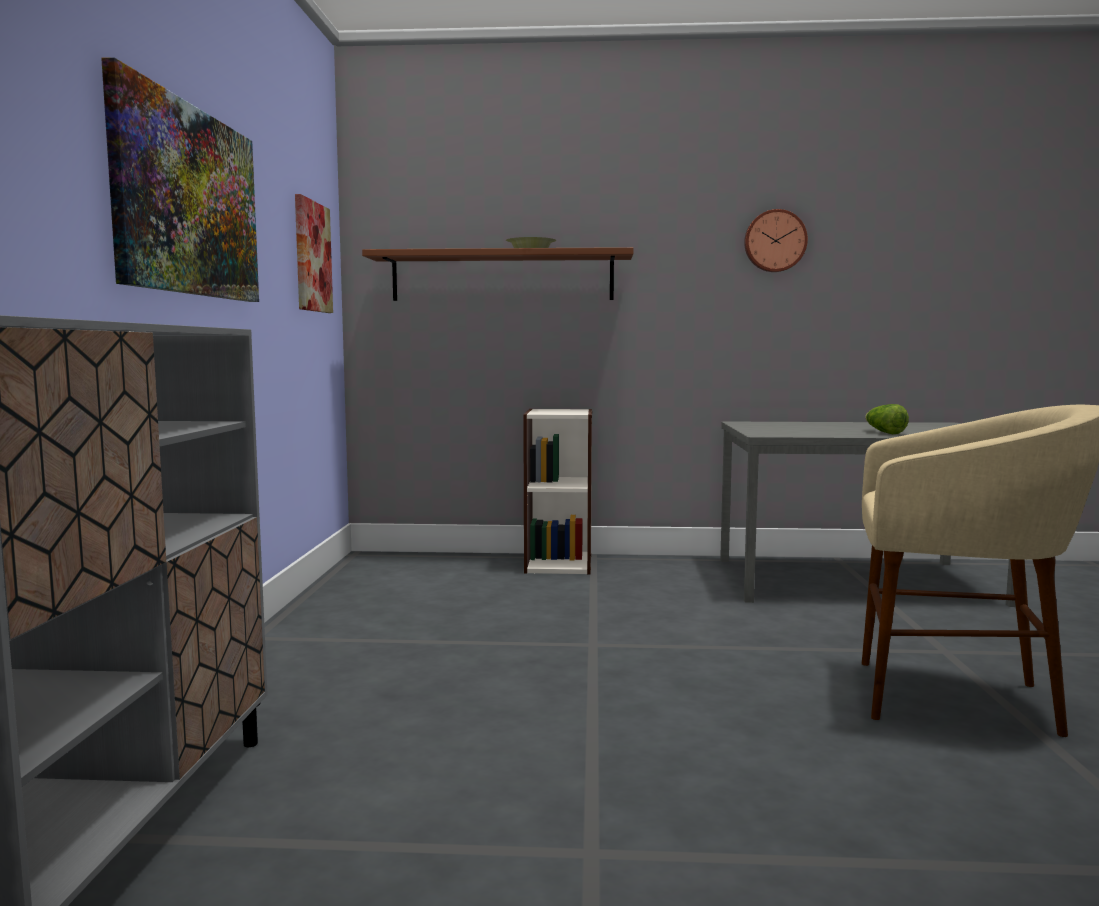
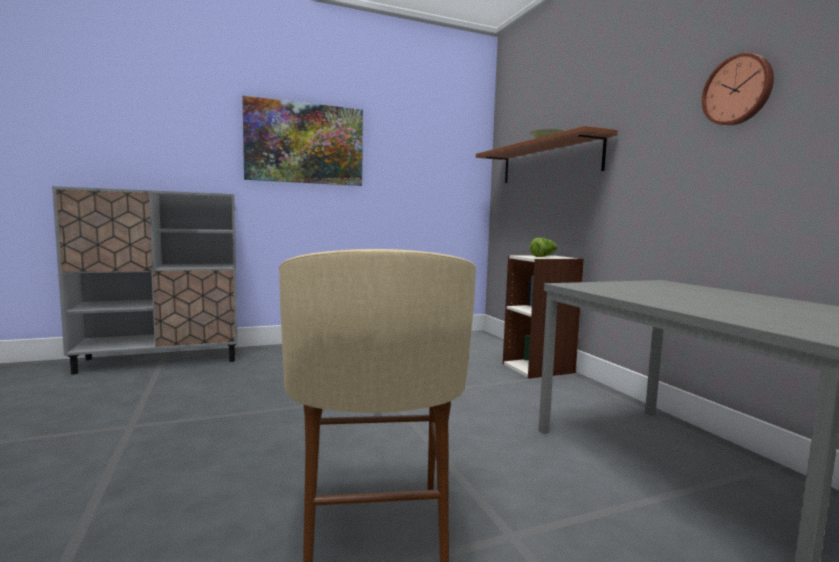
camera: 65 degrees right, 0 degrees up
(312, 257) = (443, 161): picture -> none
(884, 432) = (690, 304): lettuce -> lettuce (543, 256)

